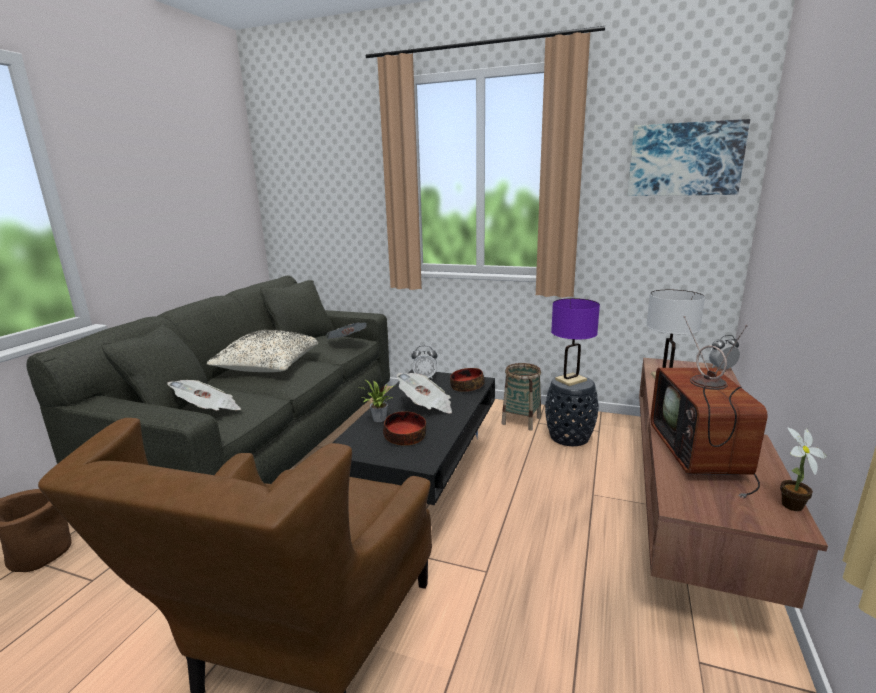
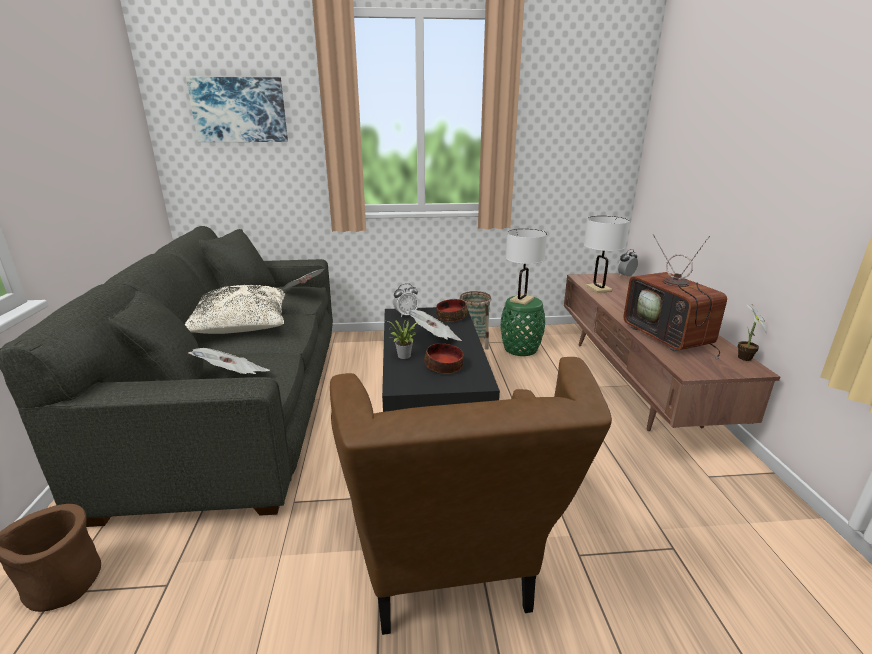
camera: 25 degrees left, 5 degrees up
(569, 437) = (520, 349): black stool -> green stool
(570, 380) = (522, 300): purple table lamp -> white table lamp
(684, 159) = (593, 107): picture -> picture (239, 110)

